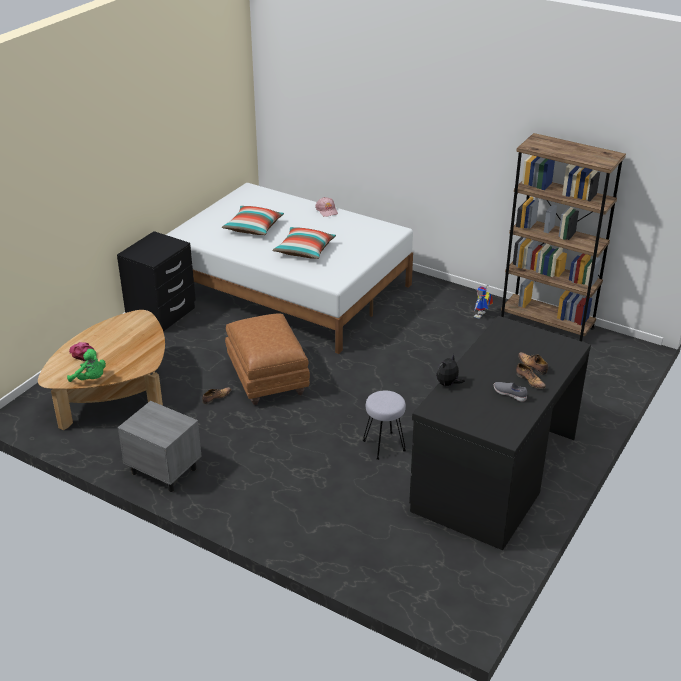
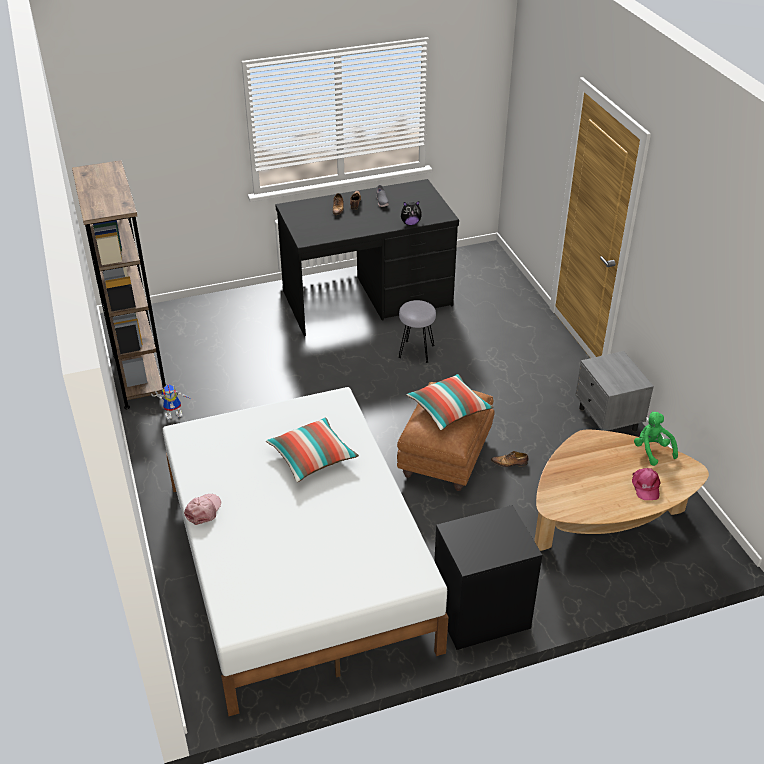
camera: 140 degrees left, 5 degrees up
(253, 228) = (323, 531): pillow -> pillow (448, 410)

